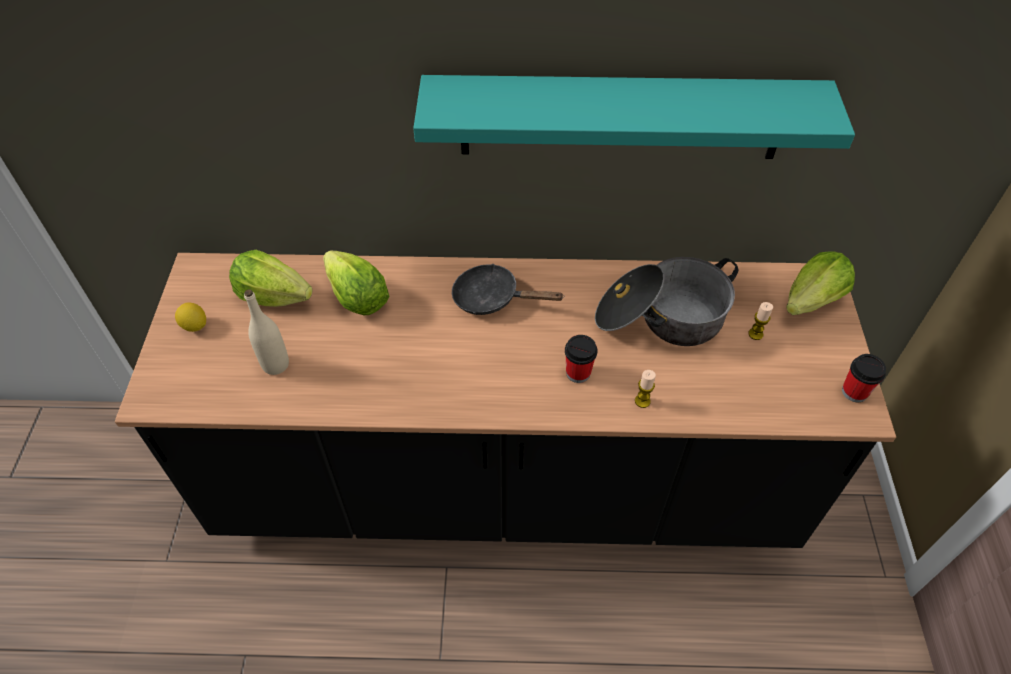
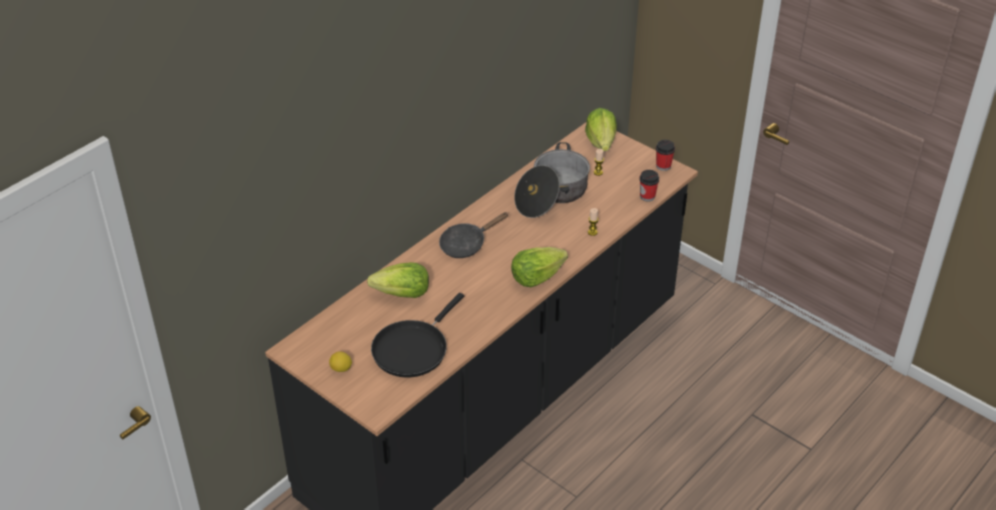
camera: 50 degrees left, 10 degrees down
(273, 296) = (357, 326): lettuce -> lettuce (536, 277)
(275, 364) = (413, 349): beige bottle -> black frying pan
(578, 373) = (551, 243): cup -> cup (647, 196)
(621, 117) = (483, 94): turquoise shelf -> none

